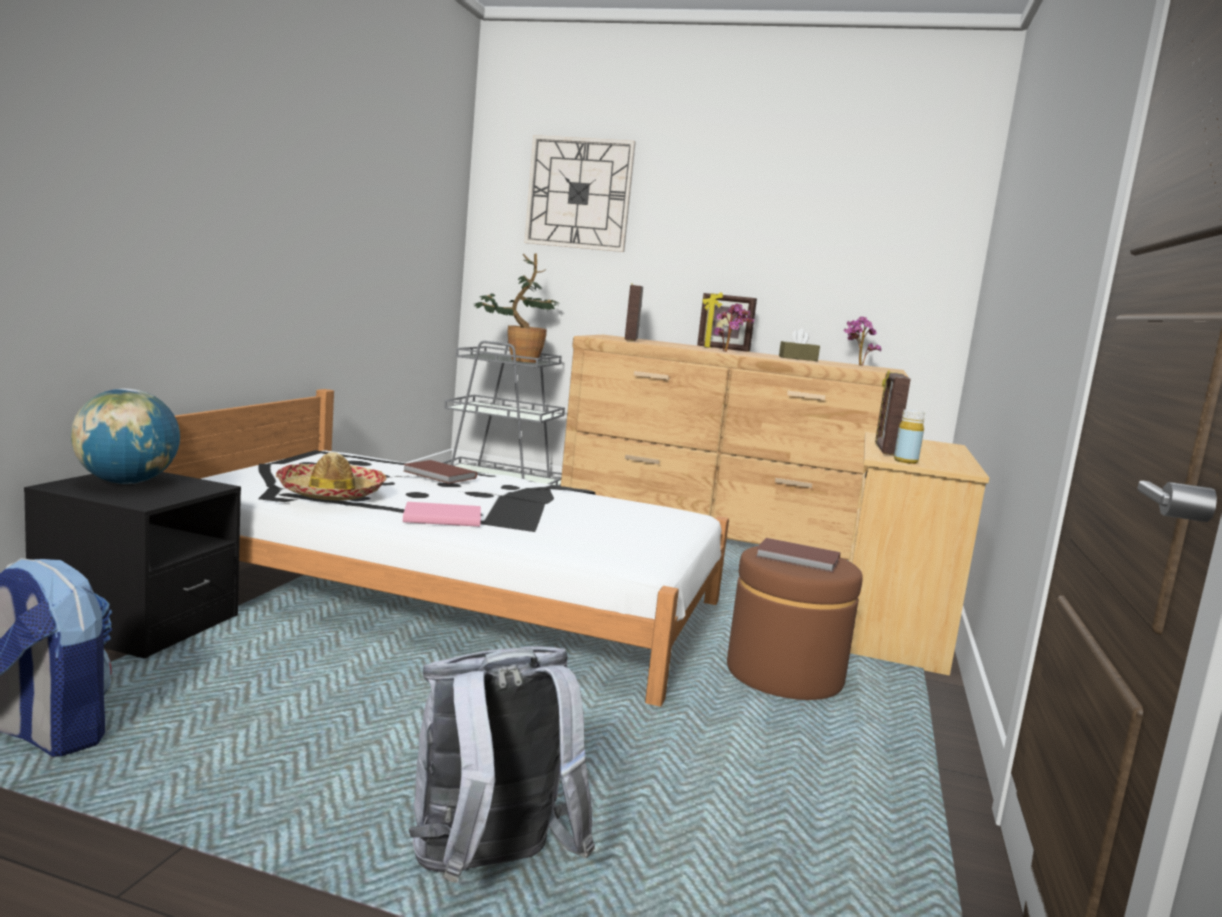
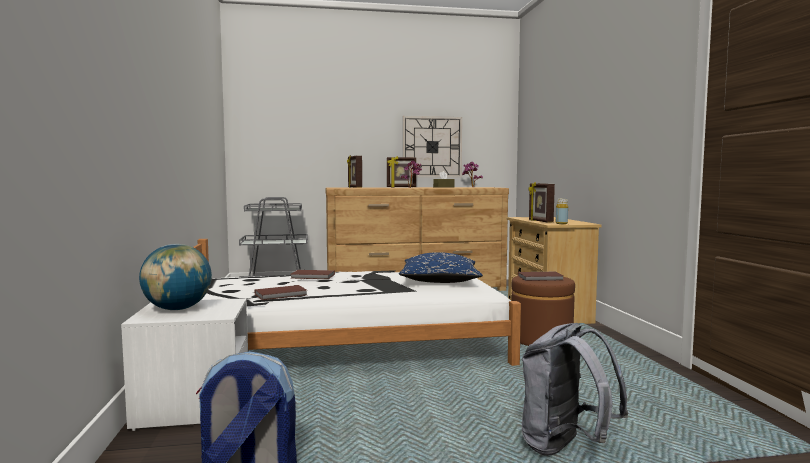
camera: 25 degrees left, 5 degrees down
(137, 624) = (193, 407): black nightstand -> white nightstand
(331, 493) = (282, 295): hat -> brown book
(441, 517) = (362, 294): pink book -> none
(517, 360) = (279, 208): potted plant -> none
(579, 193) = (299, 106): wall clock -> wall clock (432, 147)
(615, 523) = (440, 281): none -> blue pillow

